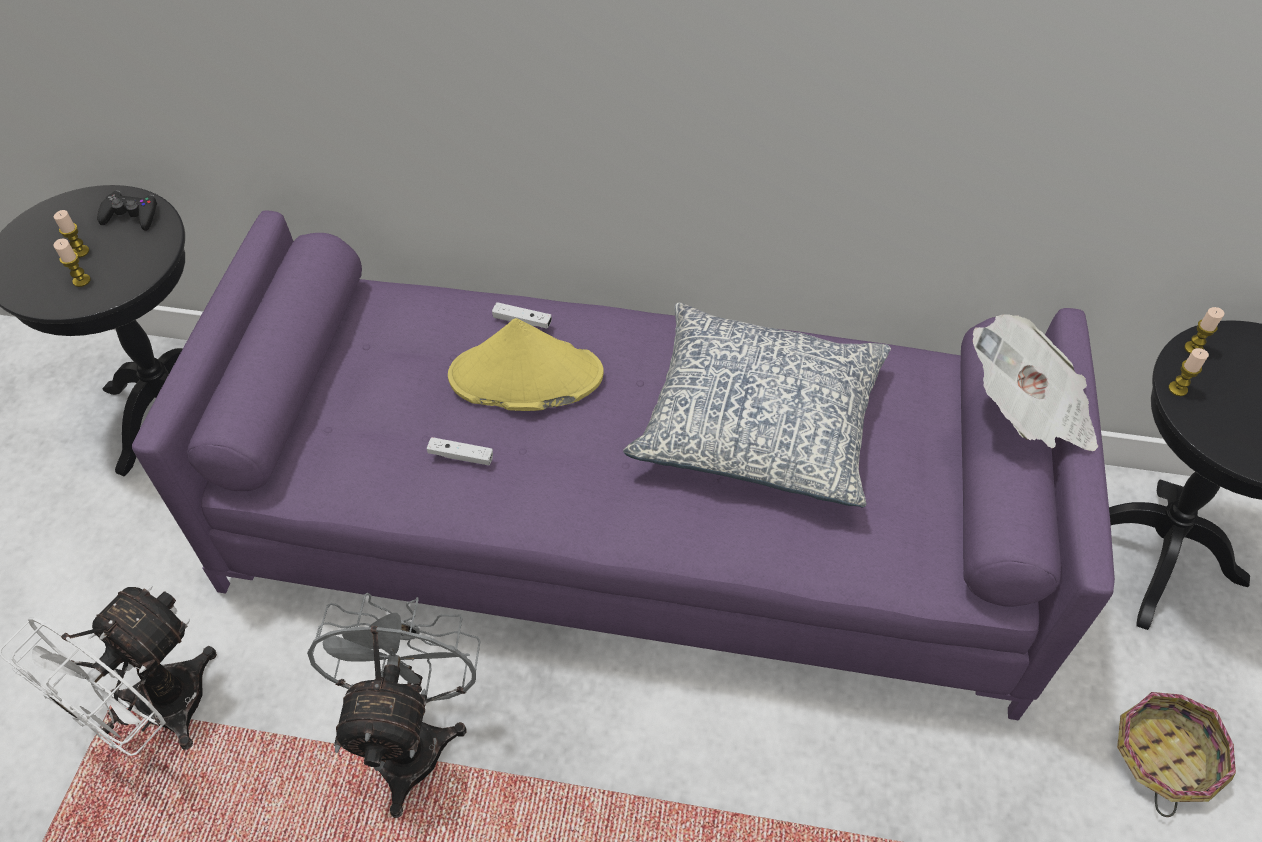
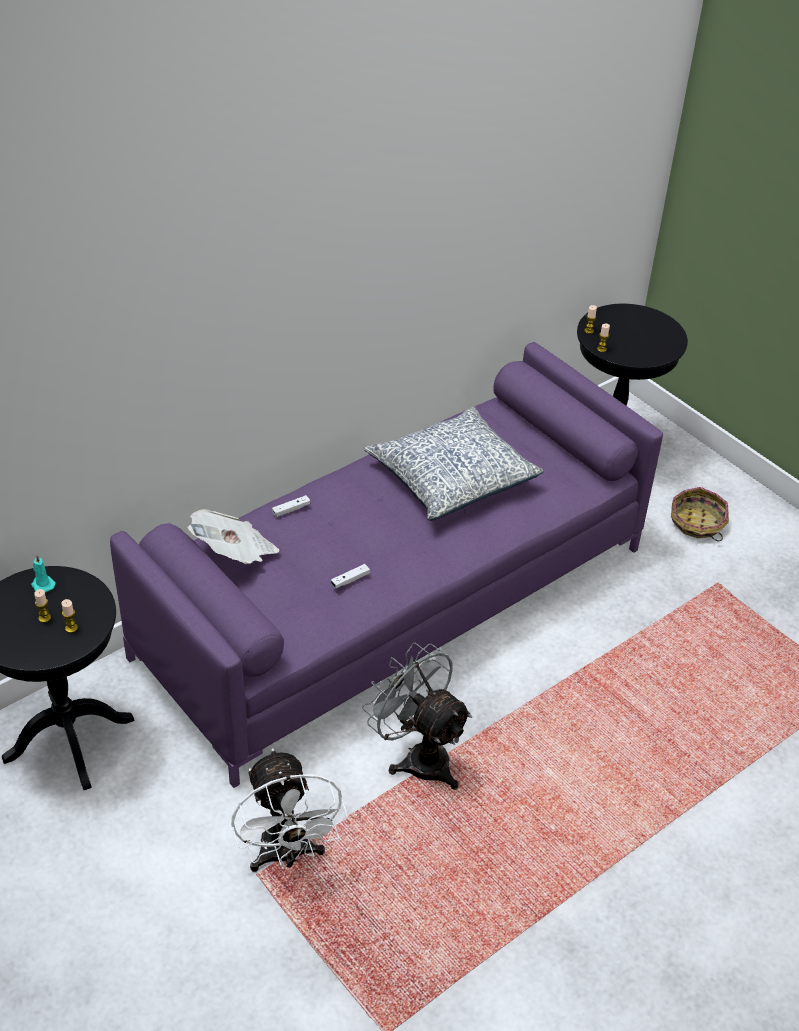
camera: 50 degrees left, 10 degrees down
(131, 215) = (42, 584): black game controller -> turquoise candle
(525, 376) = (330, 530): yellow hat -> none
(1027, 410) = (563, 391): newspaper -> newspaper (235, 553)

